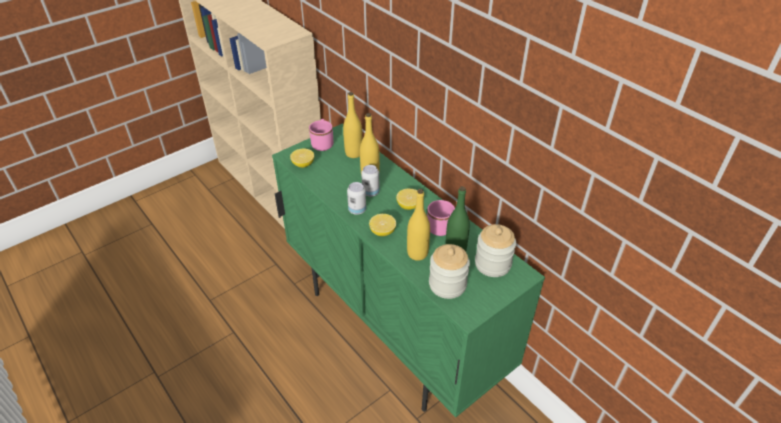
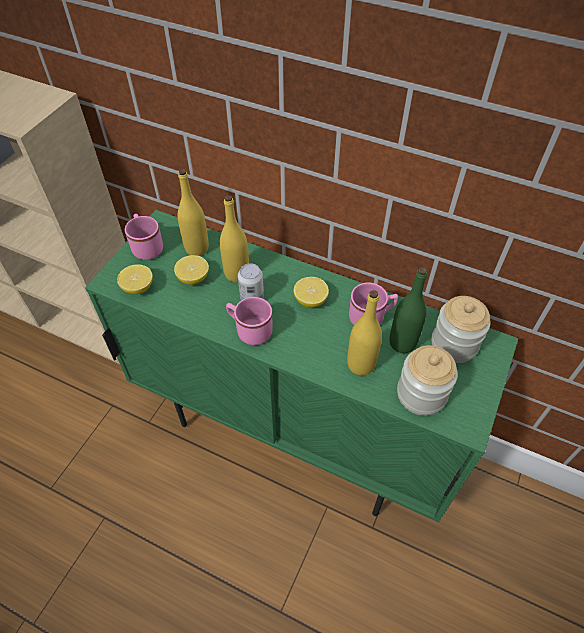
camera: 25 degrees left, 10 degrees up
(357, 210) = (249, 330): can -> pink mug
(382, 232) = (300, 350): lemon -> lemon (193, 278)

